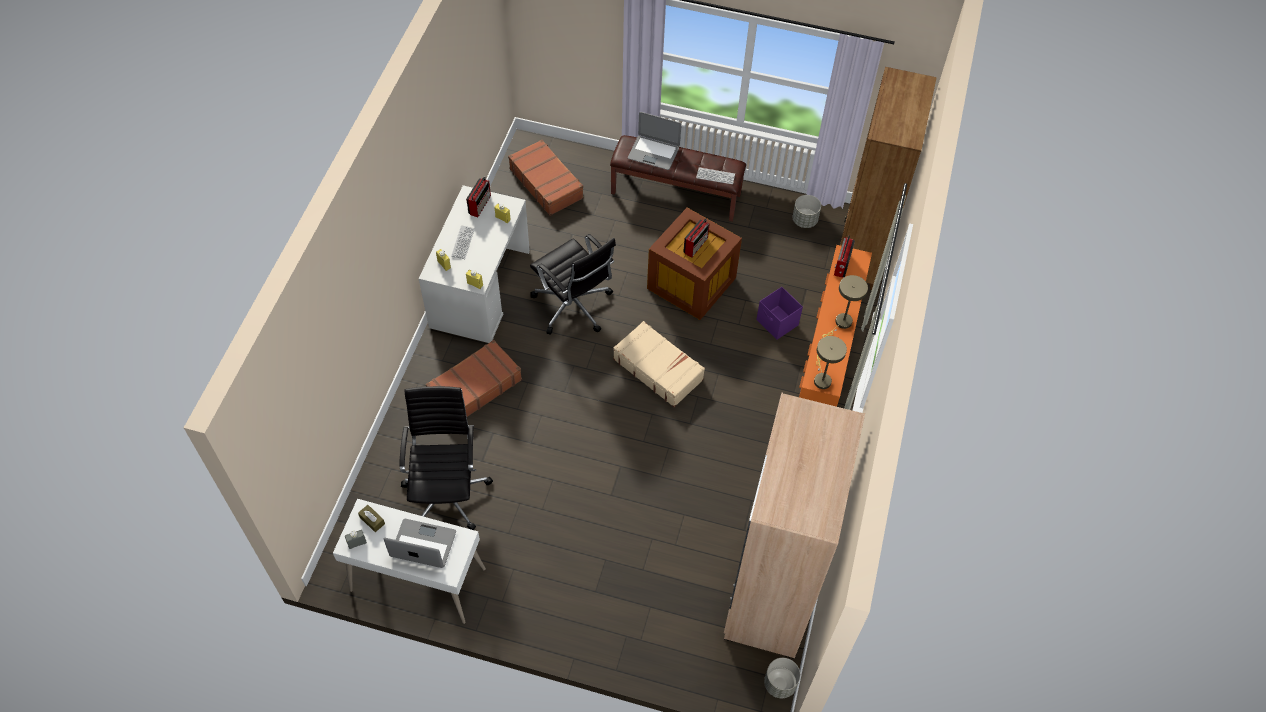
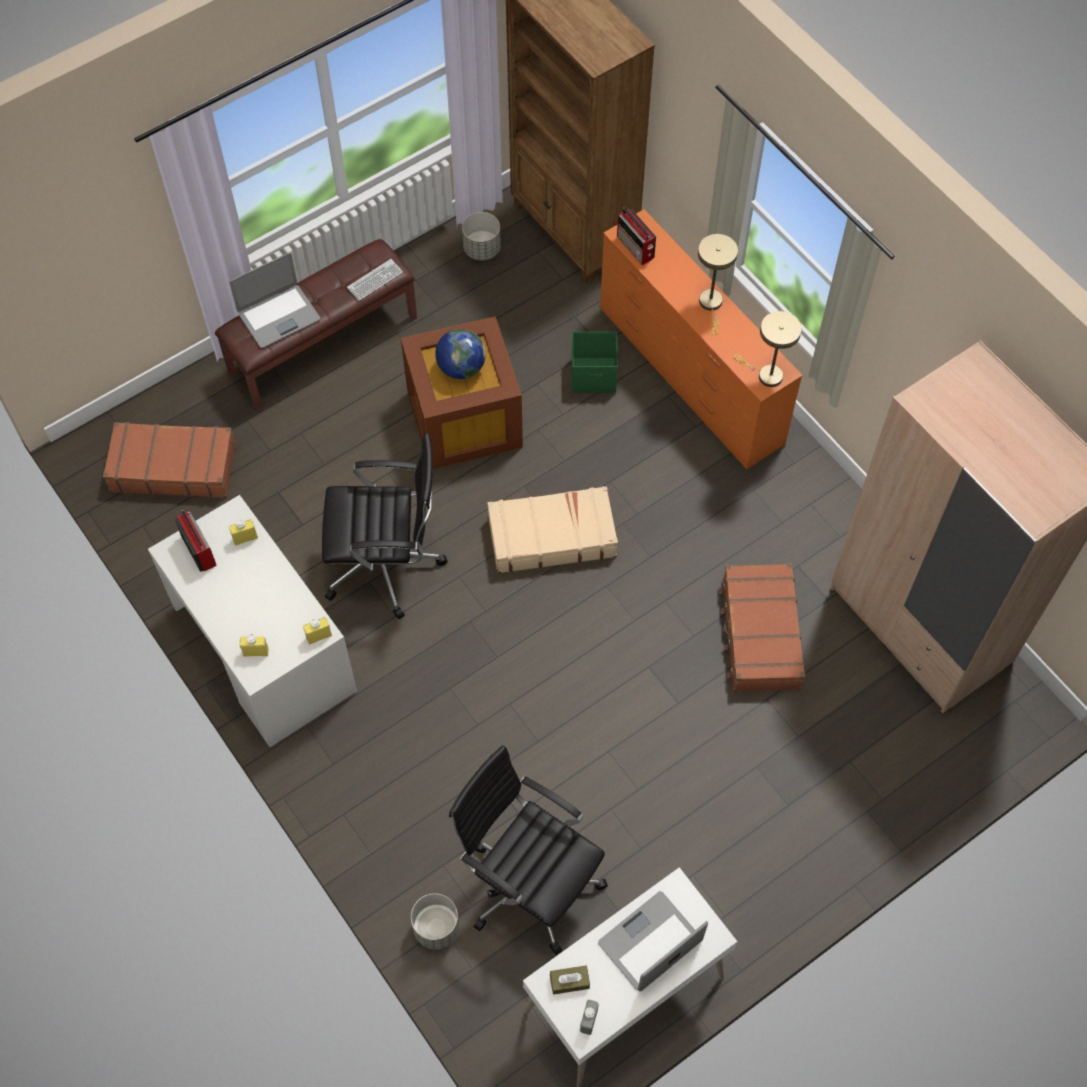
camera: 50 degrees left, 5 degrees up
(463, 243) = (241, 608): keyboard -> none
(474, 387) = (405, 752): brown suitcase -> brown suitcase (759, 634)
(696, 245) = (461, 368): radio -> globe
(777, 323) = (594, 376): purple storage box -> green storage box
(780, 683) = (1032, 697): grey planter -> grey planter (436, 928)

